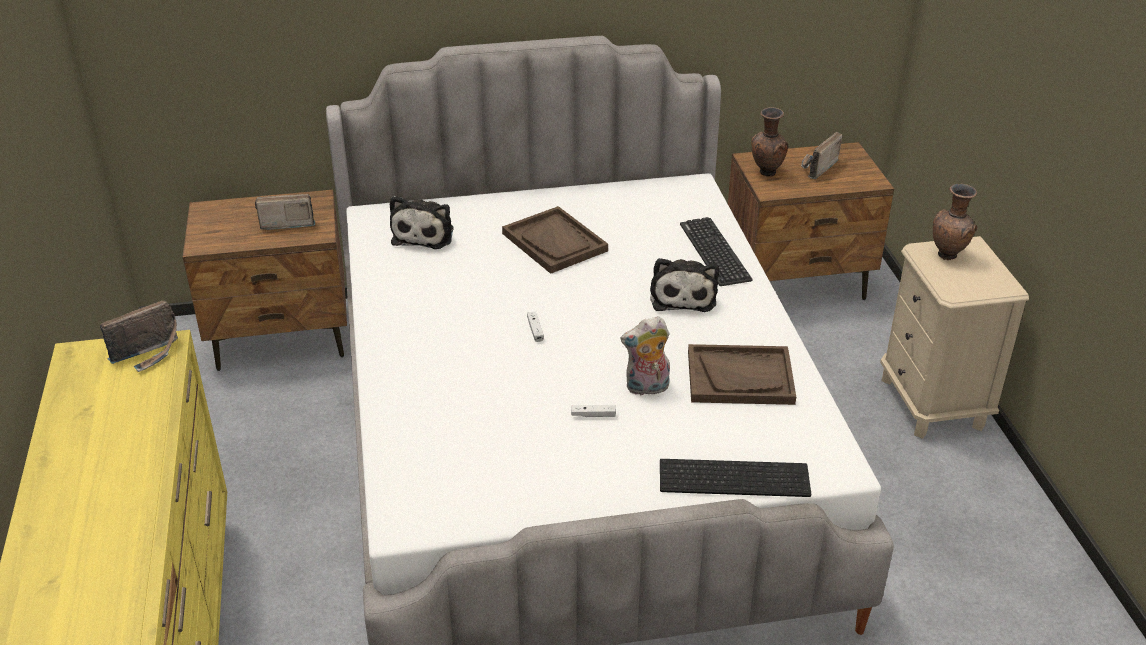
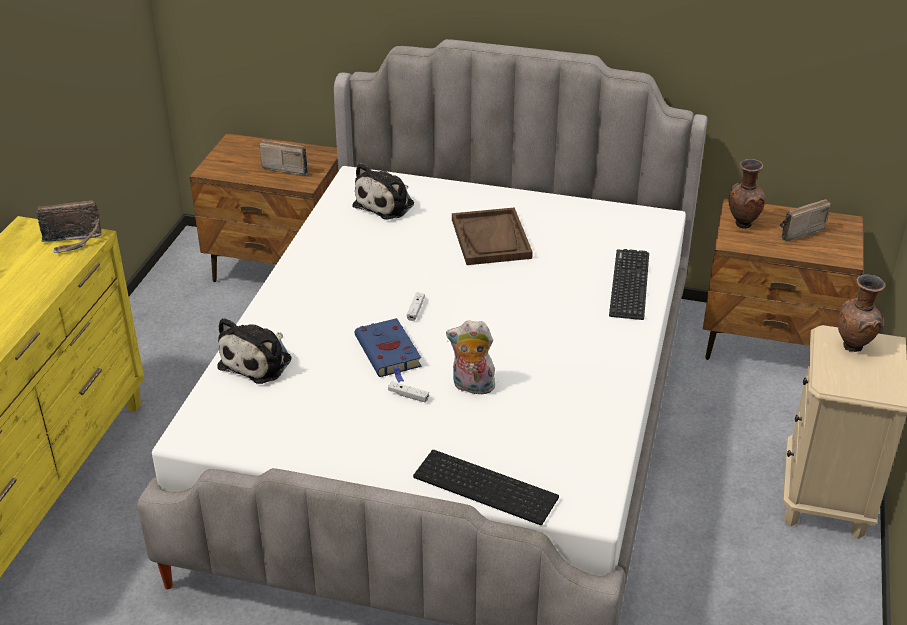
camera: 25 degrees right, 0 degrees up
(542, 380) = (389, 353): none -> blue book
(683, 295) = (568, 315): plush toy -> plush toy (258, 361)
(740, 377) = (563, 402): brown tray -> none

